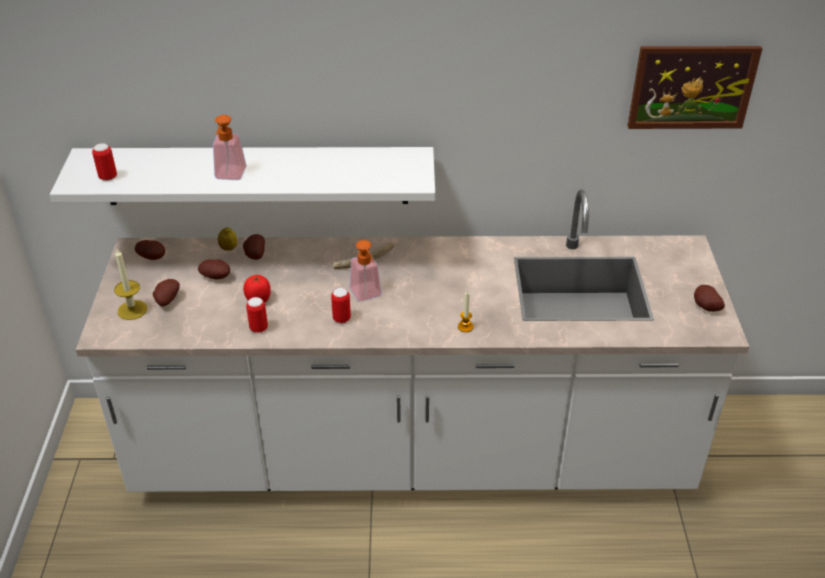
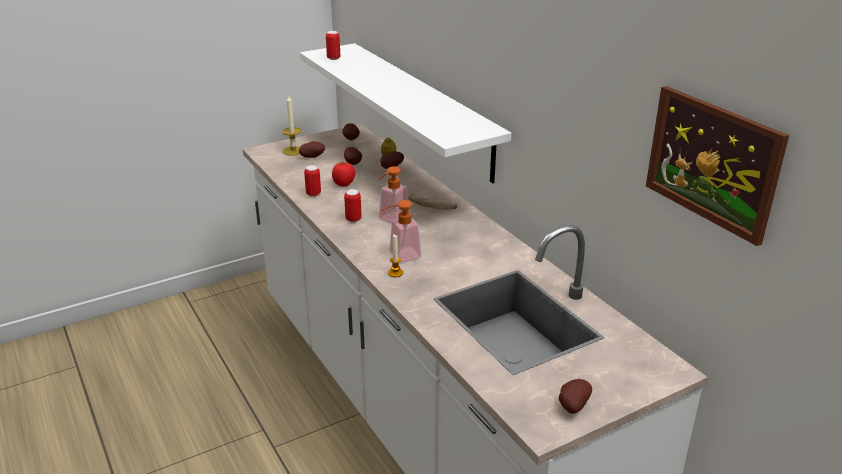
camera: 60 degrees right, 10 degrees down
(229, 176) = (375, 84): soap dispenser -> soap dispenser (399, 257)

